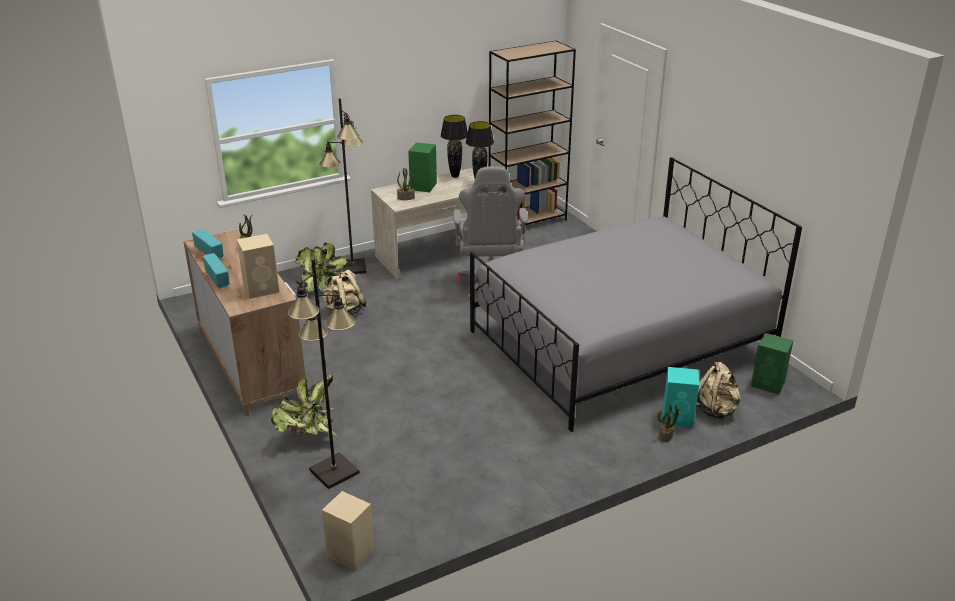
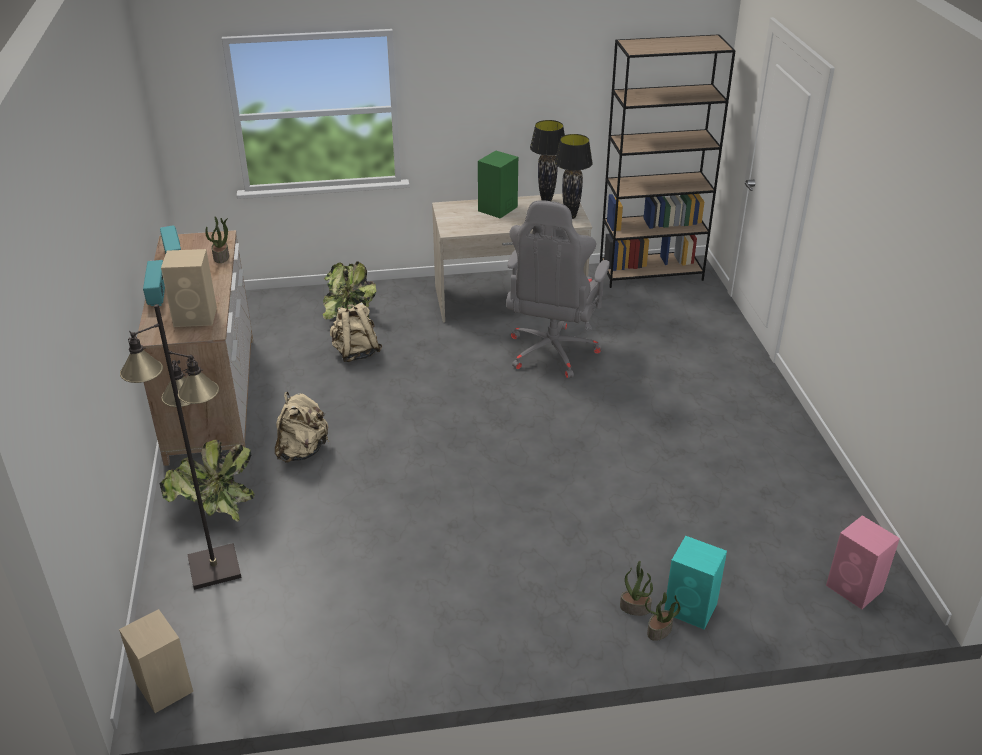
camera: 20 degrees right, 5 degrees up
(352, 268) = (399, 296): black floor lamp -> none
(406, 197) = (466, 221): potted plant -> potted plant (635, 607)
(621, 343) = (675, 475): grey bed -> none
(716, 410) = (754, 610): beige backpack -> beige backpack (302, 451)
(768, 384) = (855, 589): green speaker -> pink speaker

